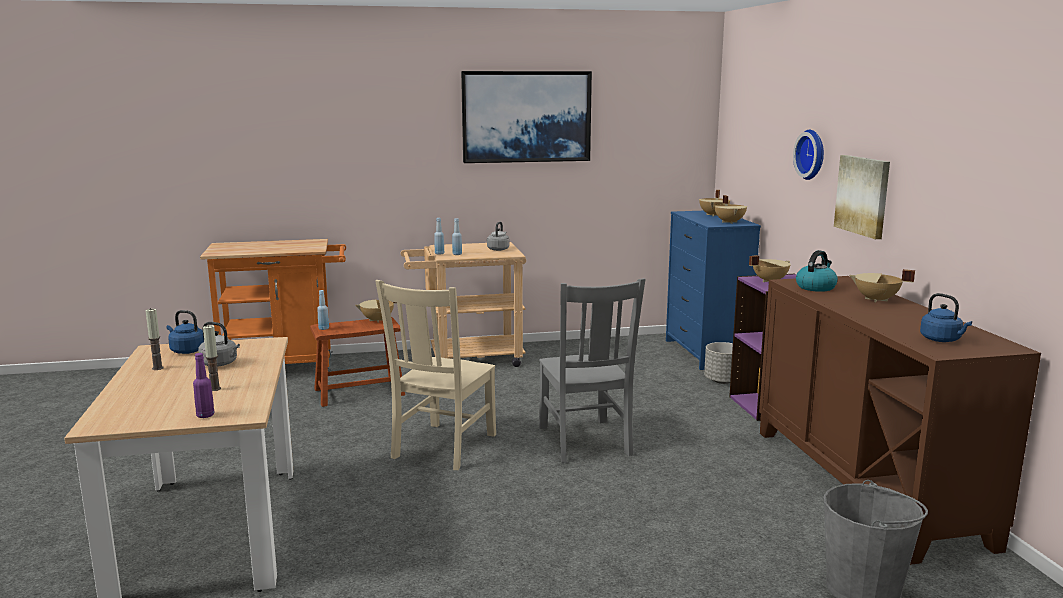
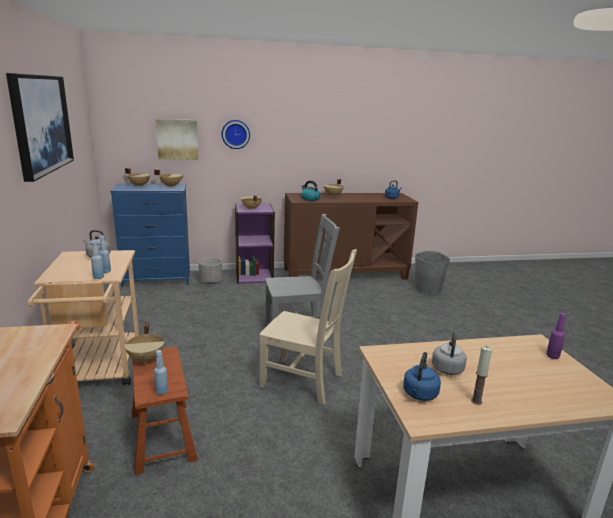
camera: 90 degrees left, 5 degrees up
(215, 389) = (504, 361): candle -> none
(863, 195) = (287, 151): picture -> picture (177, 139)

